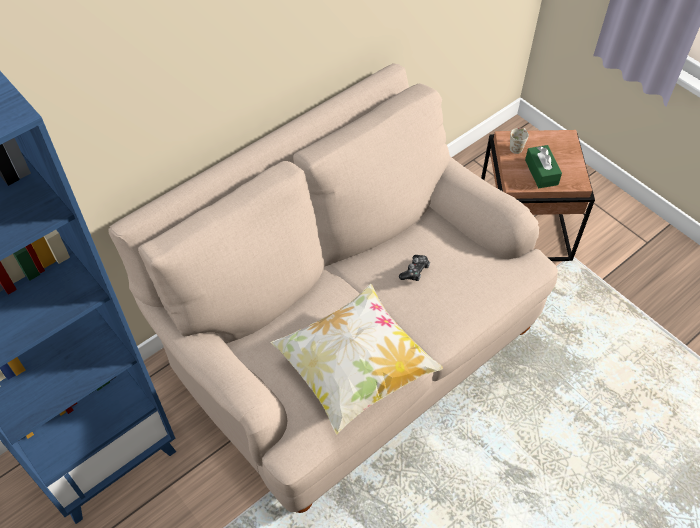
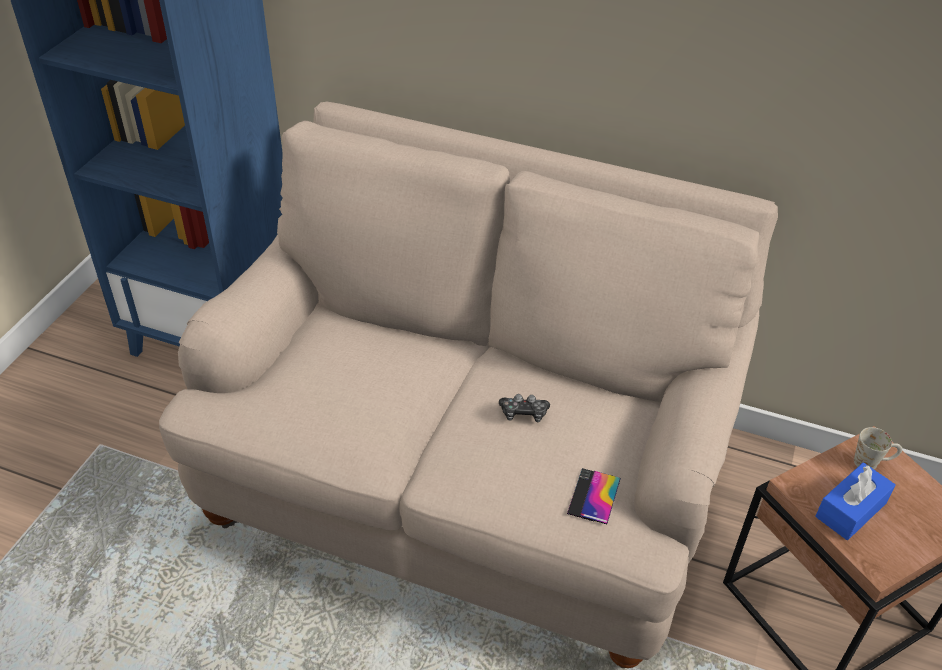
camera: 60 degrees right, 10 degrees down
(355, 370) = (332, 413): pillow -> none
(491, 269) = (594, 496): none -> phone
(541, 172) = (851, 510): green tissue box -> blue tissue box

